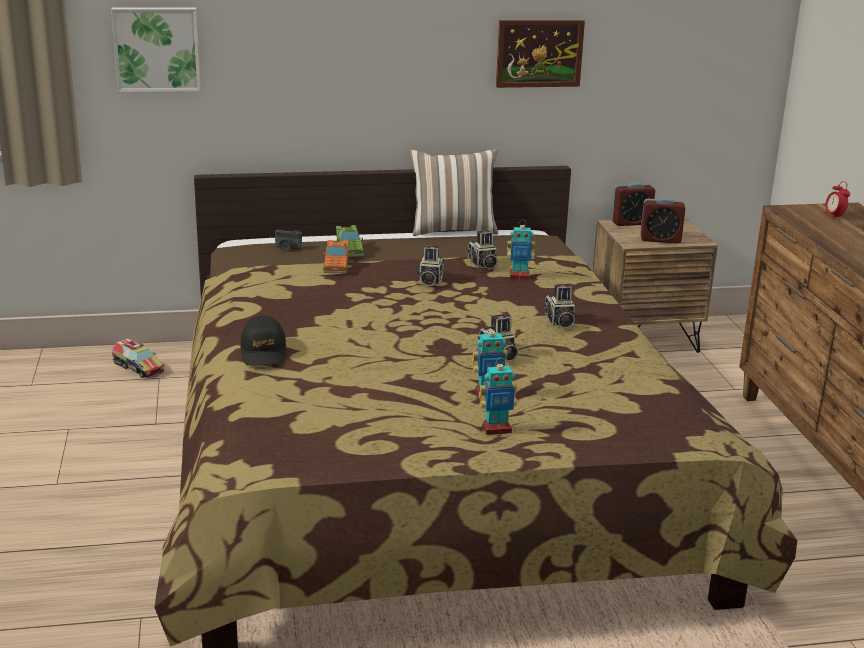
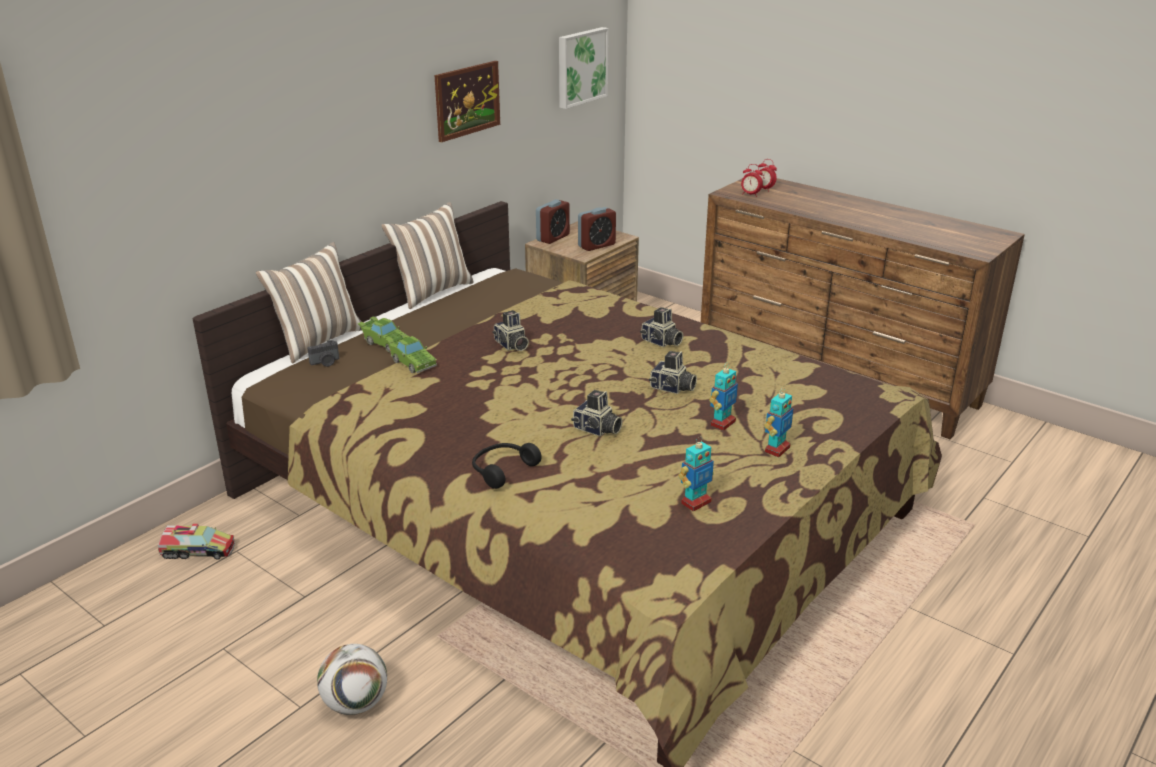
camera: 40 degrees left, 5 degrees up
(87, 499) = (355, 703): none -> football
(157, 49) = (126, 184): picture -> picture (580, 67)
(263, 352) = (502, 470): black cap -> black headphones
(310, 235) = (317, 341): none -> pillow
(336, 266) = (411, 362): orange toy car -> green toy car
(482, 264) = (524, 314): camera -> camera (597, 430)
(519, 276) = (568, 314): toy robot -> toy robot (695, 502)
(806, 217) = (750, 195): none -> alarm clock

